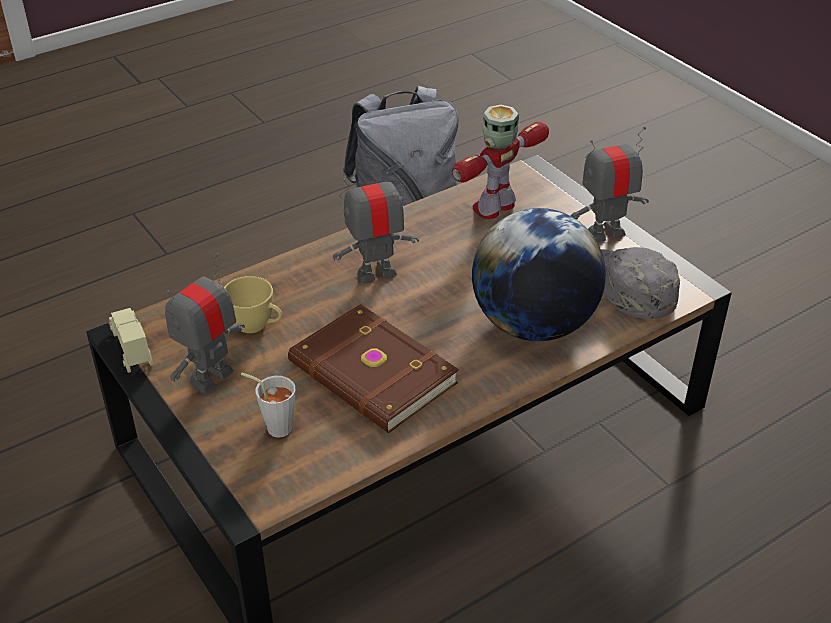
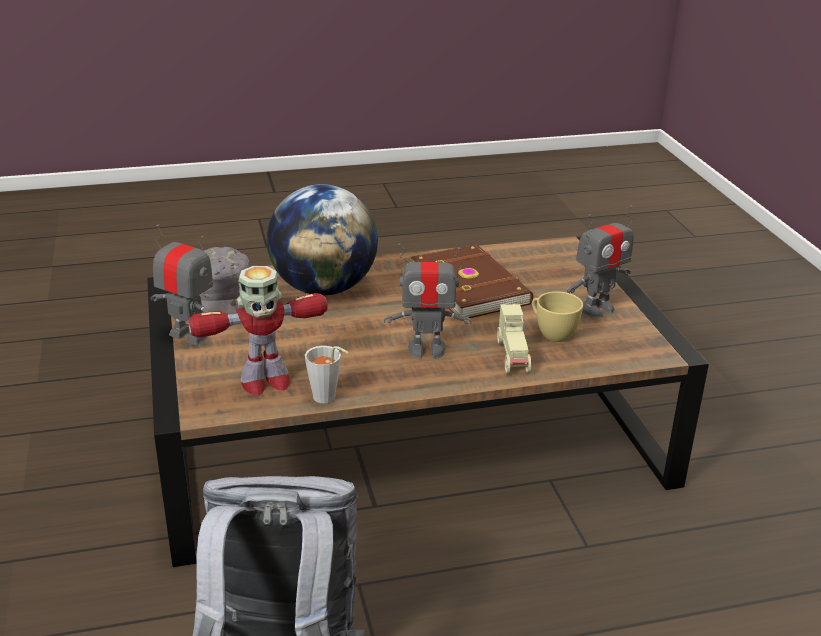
camera: 160 degrees left, 10 degrees down
(131, 348) = (664, 340): beige toy car -> beige toy car (513, 356)
(274, 426) = (554, 274): grey cup -> grey cup (327, 399)
(605, 233) = (189, 335): toy robot -> toy robot turned 150 degrees counterclockwise

